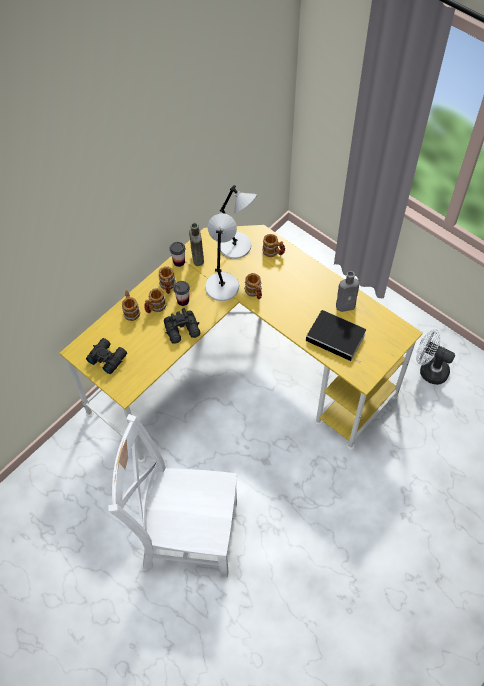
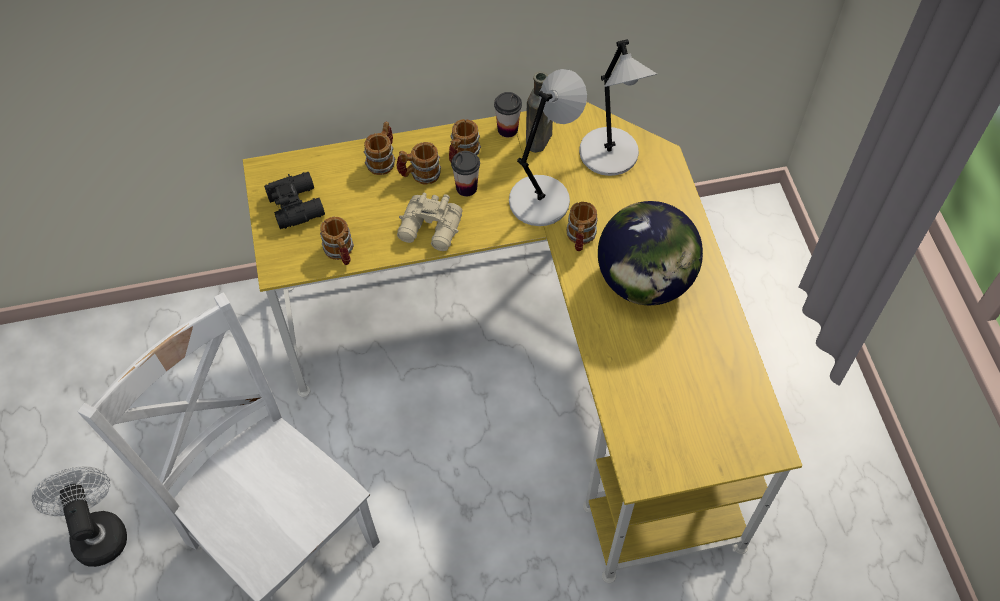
camera: 35 degrees right, 0 degrees up
(183, 330) = (431, 230): black binoculars -> beige binoculars
(273, 252) = (659, 195): mug -> mug (341, 253)
(297, 295) = (644, 280): none -> globe
(337, 338) = (652, 384): book -> none
(347, 306) = (709, 344): grey bottle -> none
(429, 370) = (829, 544): white fan -> white fan (97, 531)

